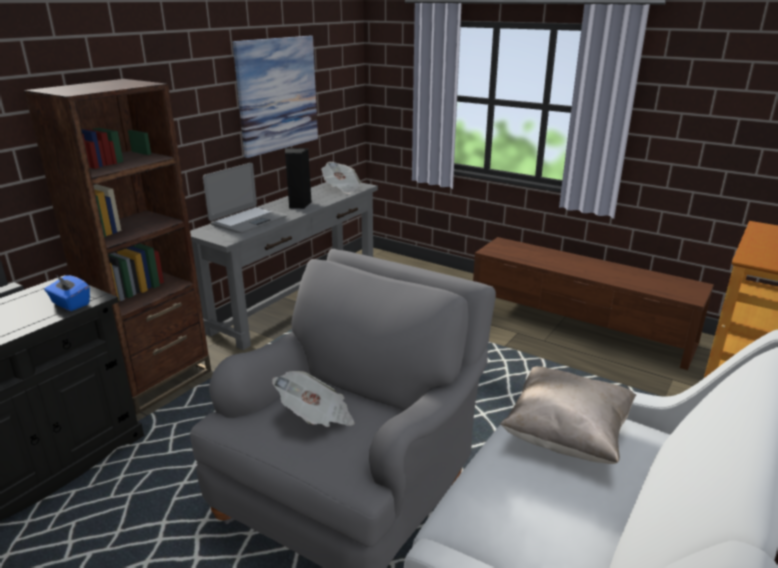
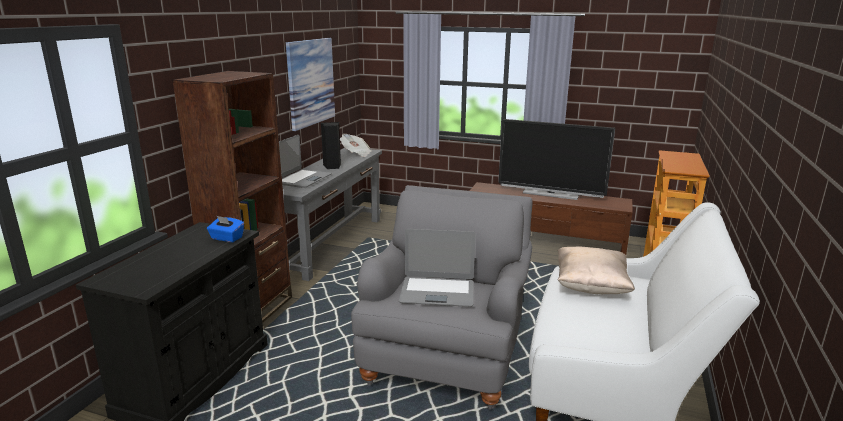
camera: 15 degrees left, 5 degrees down
(316, 417) = (437, 292): newspaper -> laptop
(592, 264) = (550, 194): none -> television

